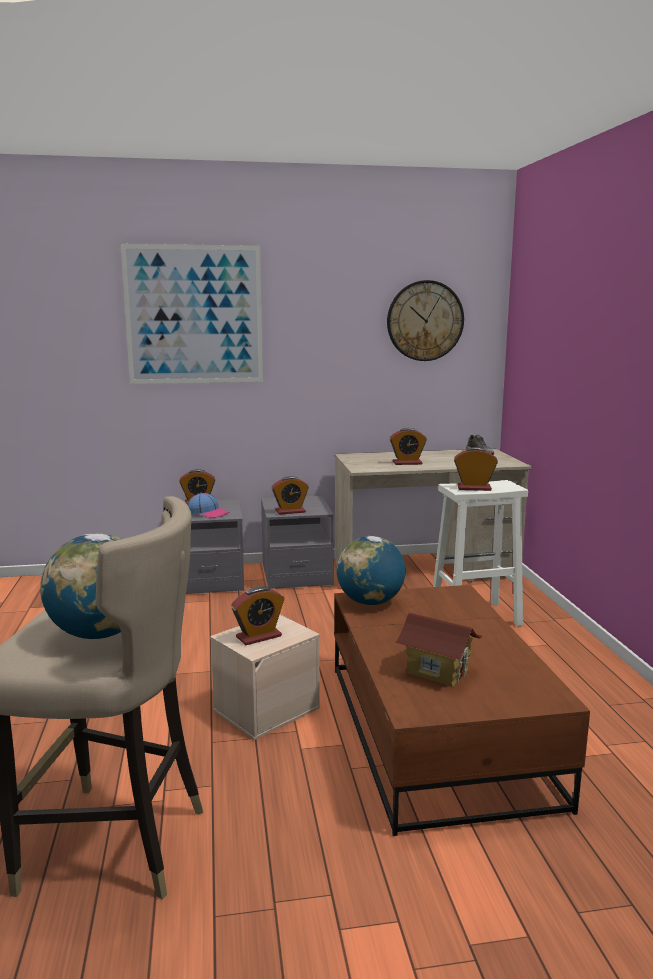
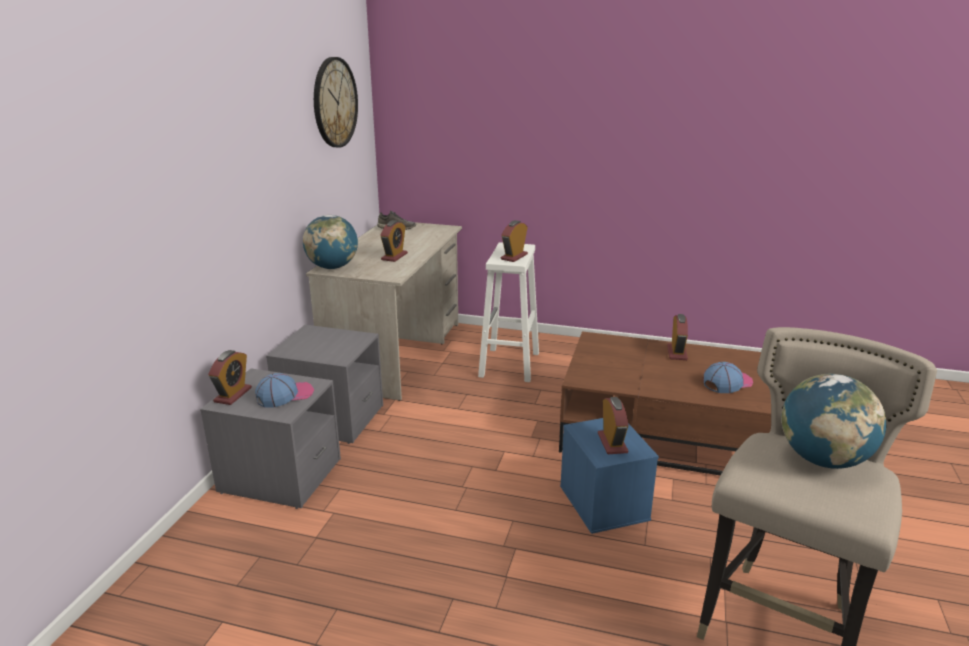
camera: 65 degrees left, 10 degrees up
(194, 315) = (168, 138): picture -> none
(267, 708) = (602, 502): beige storage box -> blue storage box
(290, 511) = (342, 351): alarm clock -> alarm clock (677, 353)
(370, 602) = (593, 375): globe -> globe (332, 267)
(437, 671) = (727, 383): toy house -> cap

